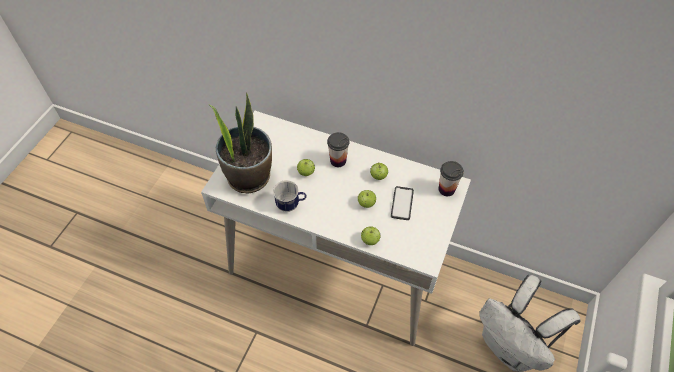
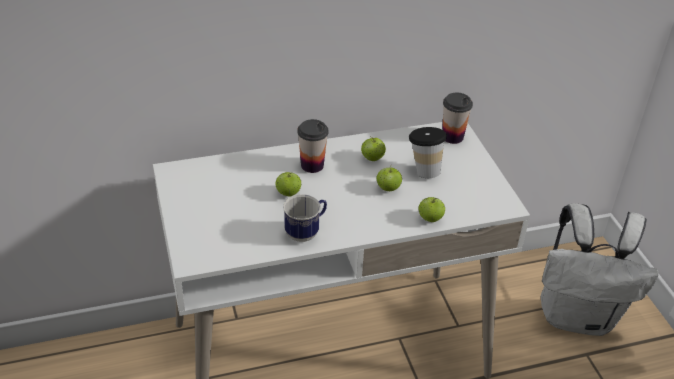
camera: 40 degrees left, 15 degrees down
(249, 176) = (221, 230): potted plant -> none
(402, 203) = (424, 170): phone -> cup

